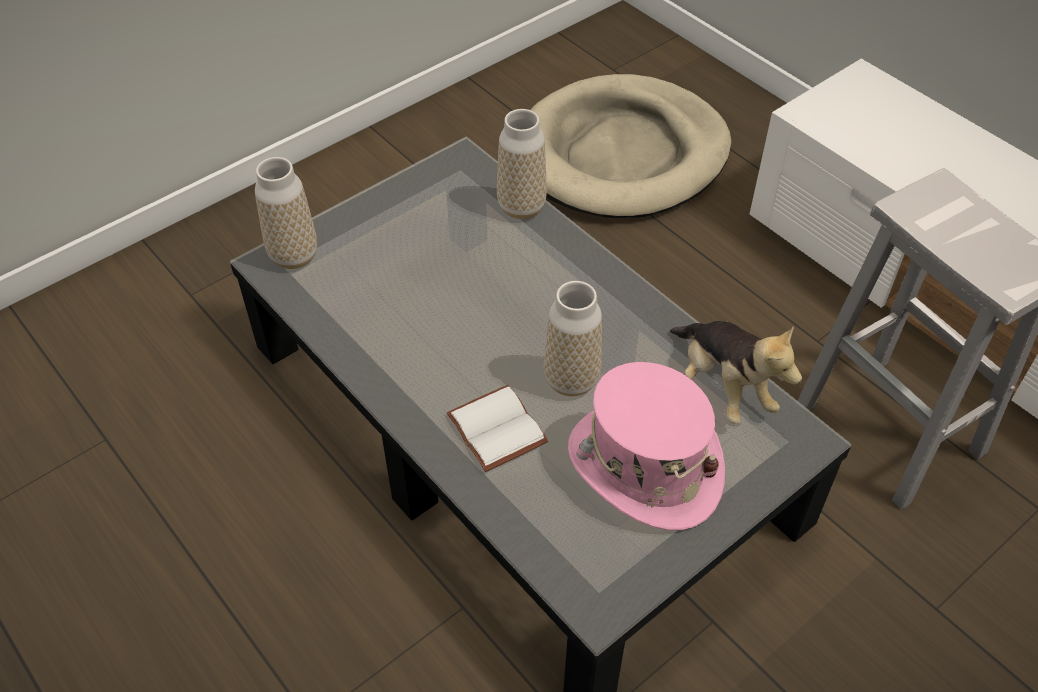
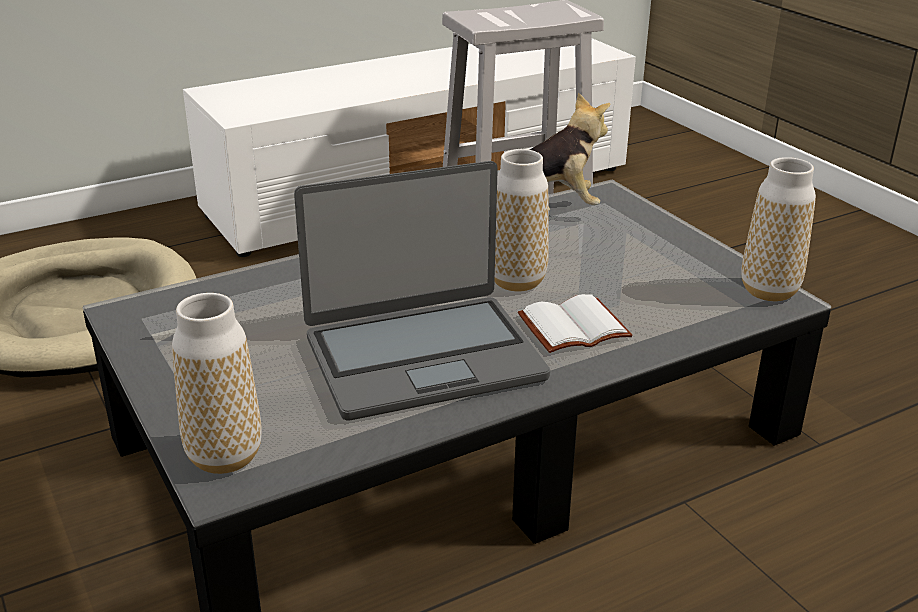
camera: 80 degrees left, 20 degrees down
(430, 334) = (423, 356): none -> laptop
(521, 207) = (244, 282): vase -> vase (769, 291)
(643, 466) = (629, 259): pink hat -> none

